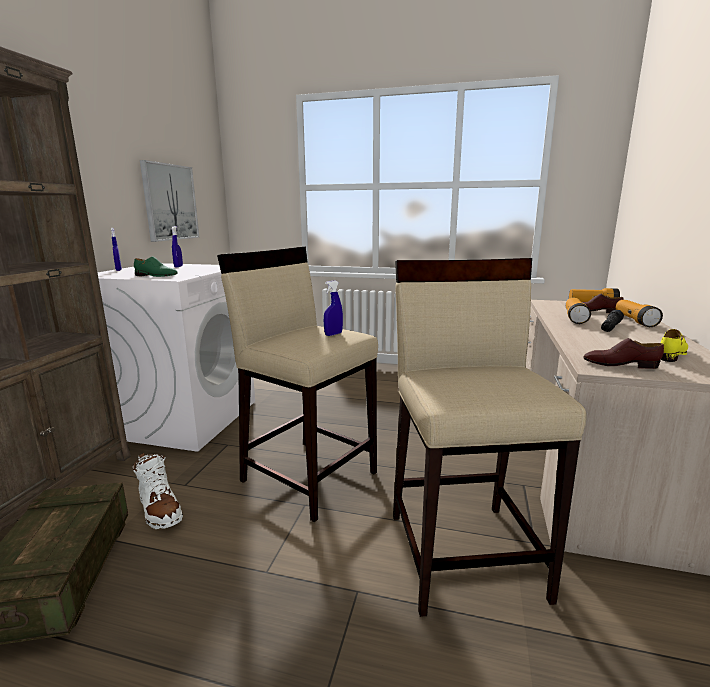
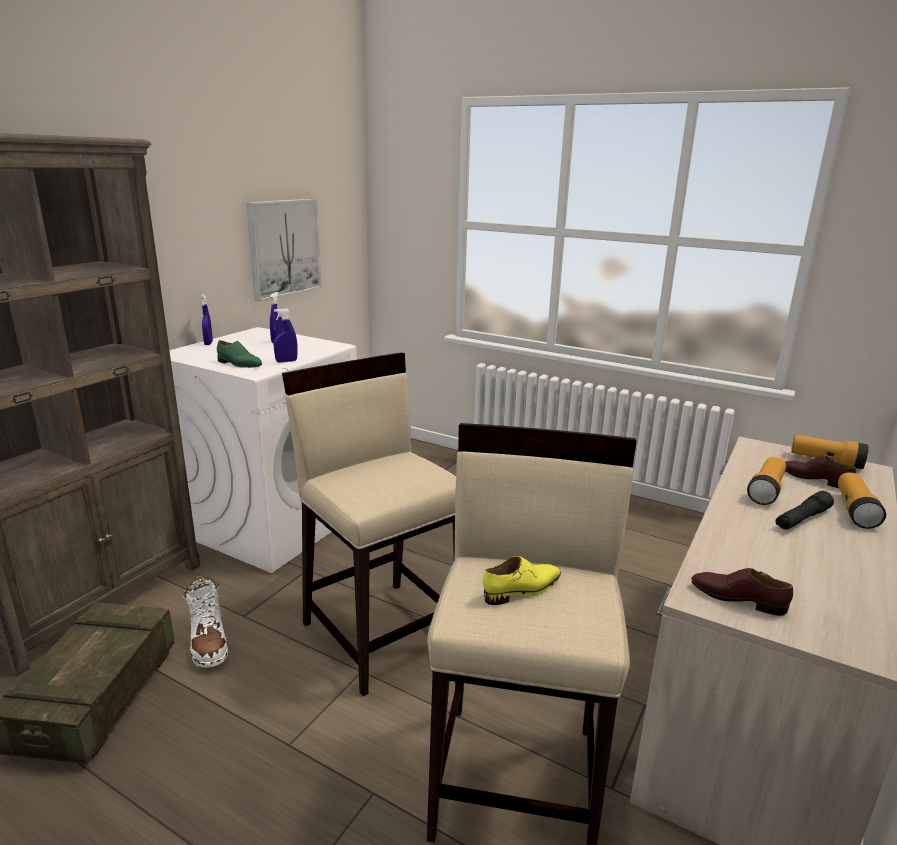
camera: 15 degrees right, 5 degrees up
(333, 334) = (413, 477): blue spray bottle -> blue spray bottle (286, 361)
(672, 354) = (836, 592): yellow shoe -> yellow shoe (522, 589)

